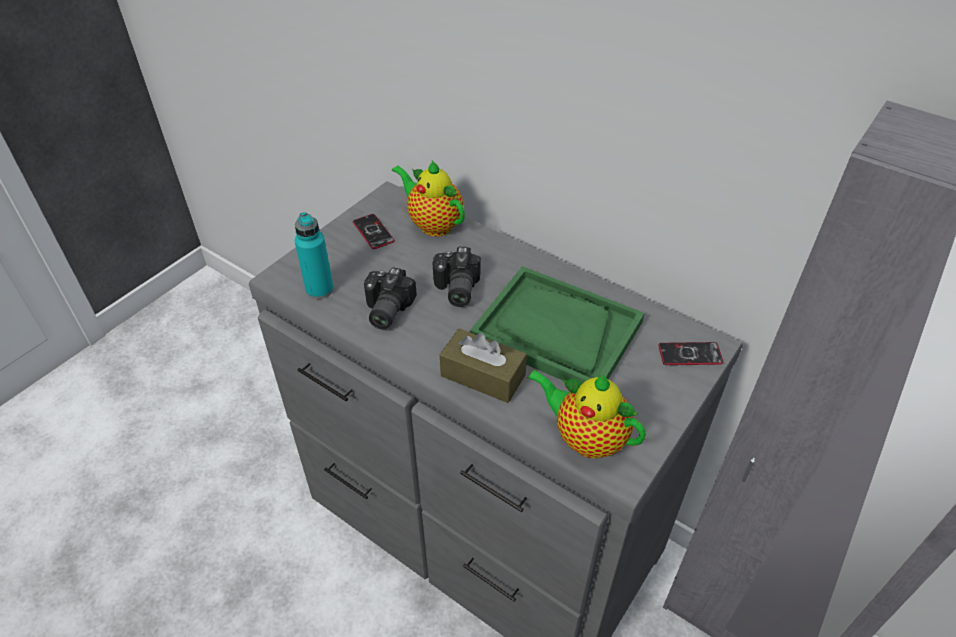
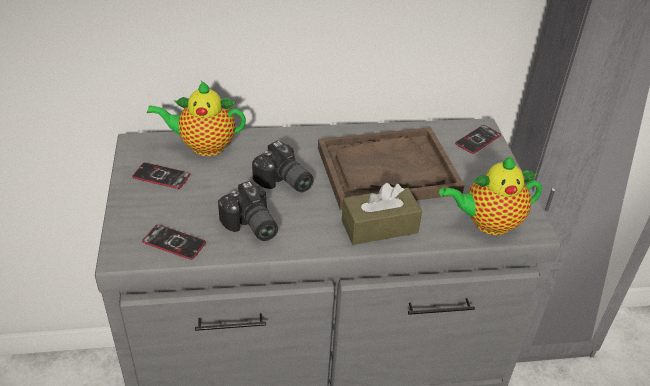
camera: 45 degrees left, 5 degrees down
(319, 289) = (174, 243): turquoise bottle -> phone
(556, 331) = (387, 171): green tray -> brown tray

